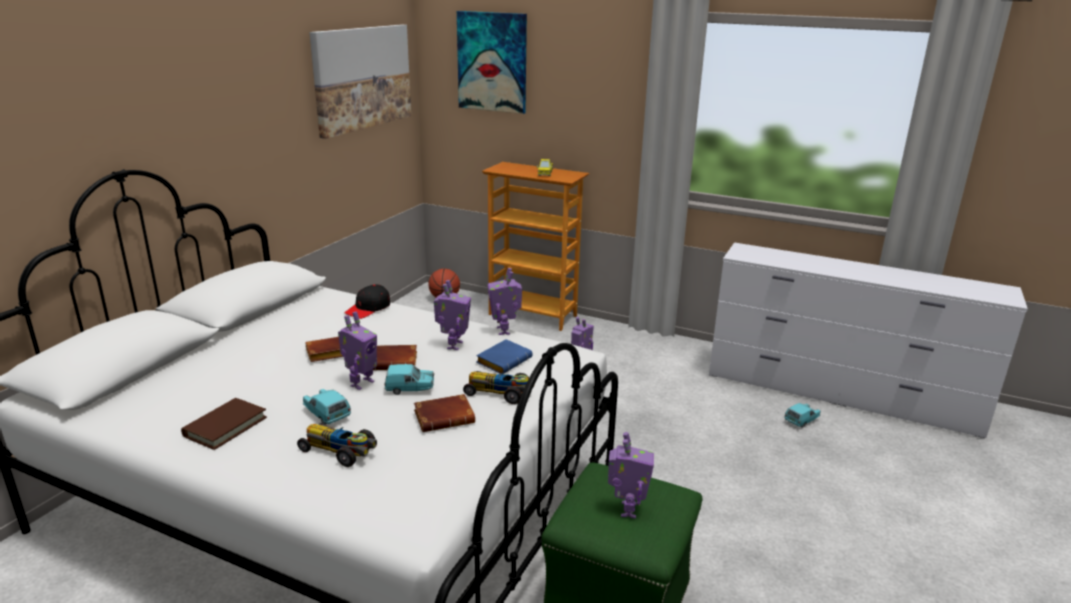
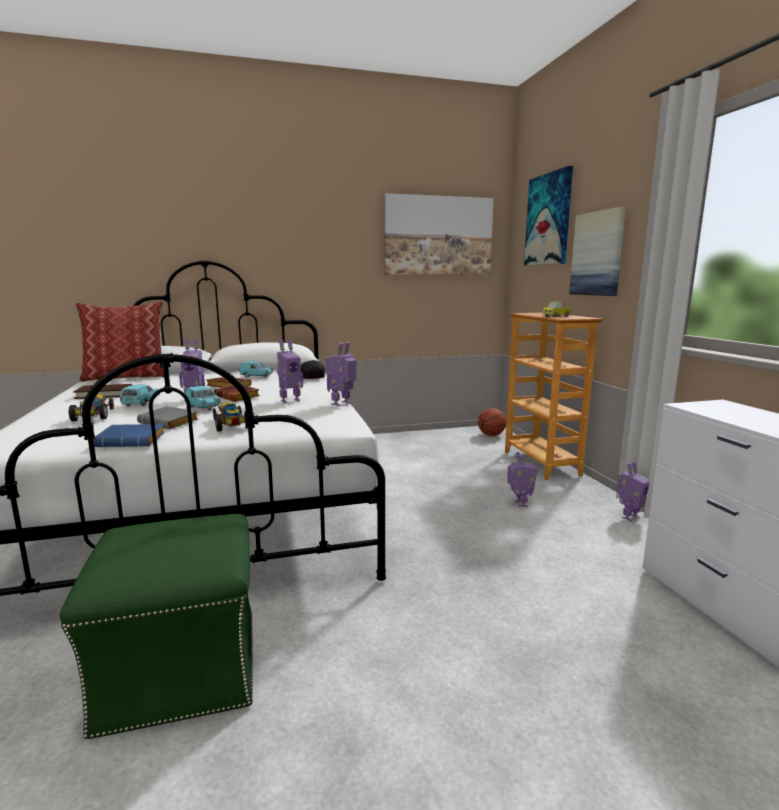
camera: 50 degrees right, 10 degrees down
(129, 393) = (126, 377): none -> pillow
(445, 417) = (171, 423): brown book -> grey book
(504, 360) = (289, 414): blue book -> blue book (133, 441)
(572, 110) = (597, 254): none -> picture
(626, 509) = (158, 547): toy robot -> toy robot (629, 517)
(801, 421) = (703, 675): turquoise toy car -> turquoise toy car (257, 377)

